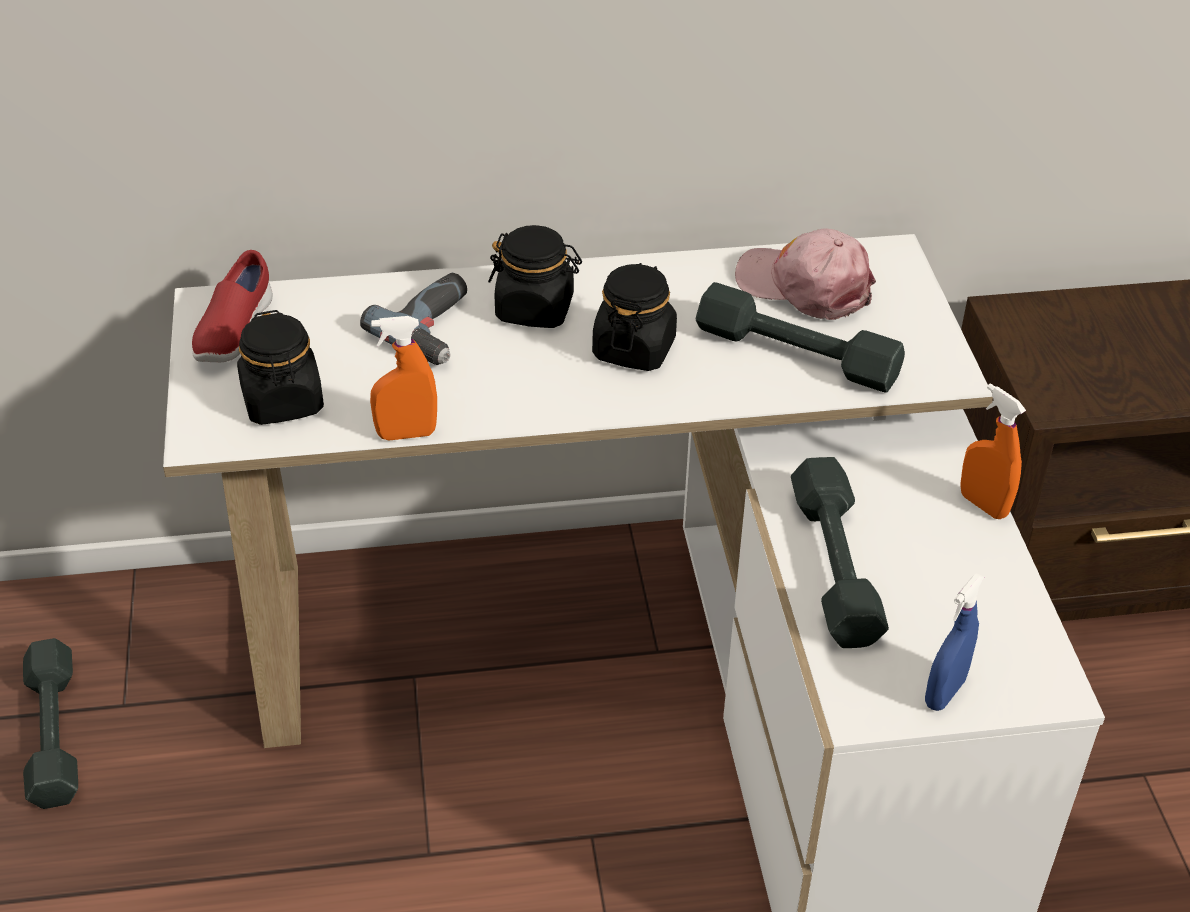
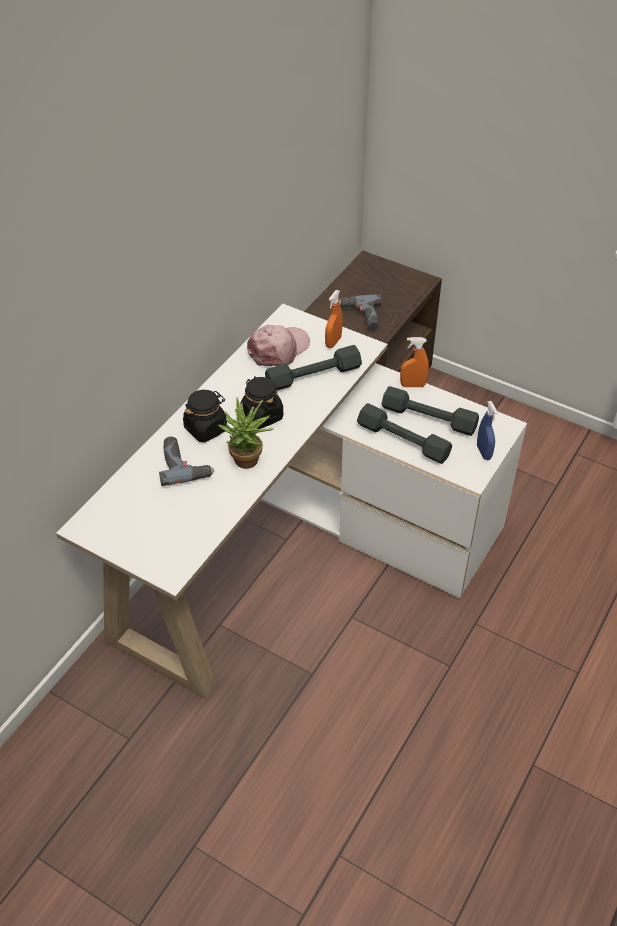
camera: 50 degrees left, 5 degrees up
(52, 733) = (118, 776): grey dumbbell -> grey dumbbell (428, 418)
(233, 332) = (112, 528): red shoe -> none
(283, 402) = (177, 536): black jar -> none
(406, 434) = (239, 509): orange spray bottle -> orange spray bottle (333, 342)
(512, 391) = (247, 463): none -> potted plant
(805, 286) = (279, 349): pink cap -> pink cap turned 150 degrees clockwise
(1072, 362) = (361, 316): none -> power drill

